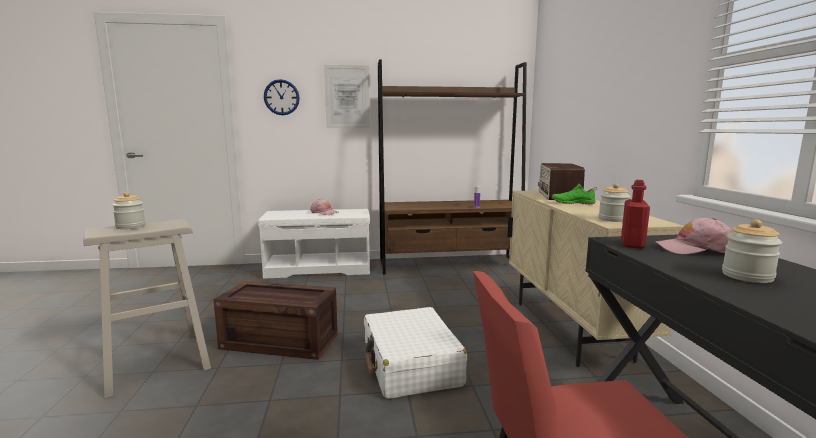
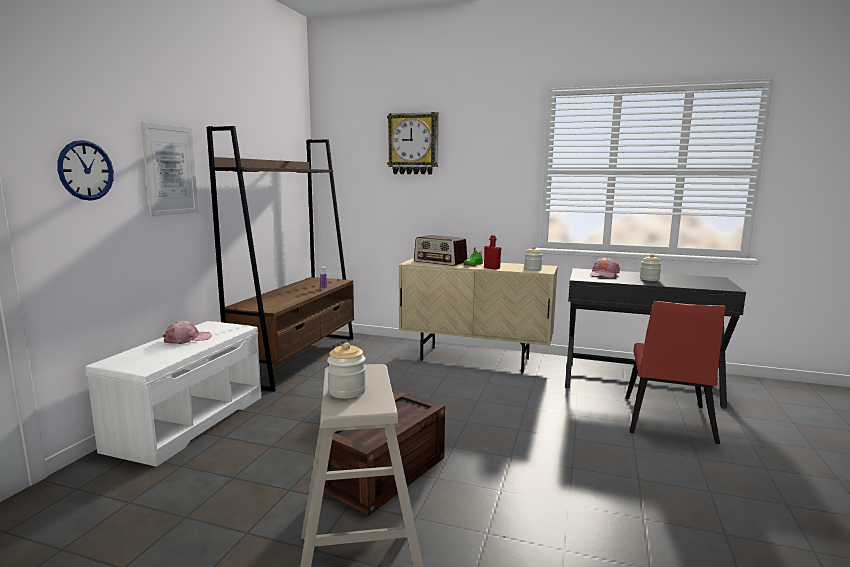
camera: 65 degrees left, 0 degrees up
(411, 365) = (484, 420): white suitcase -> none
(590, 53) = (413, 144): none -> wall clock
(632, 244) = (590, 278): red bottle -> red bottle (492, 268)

